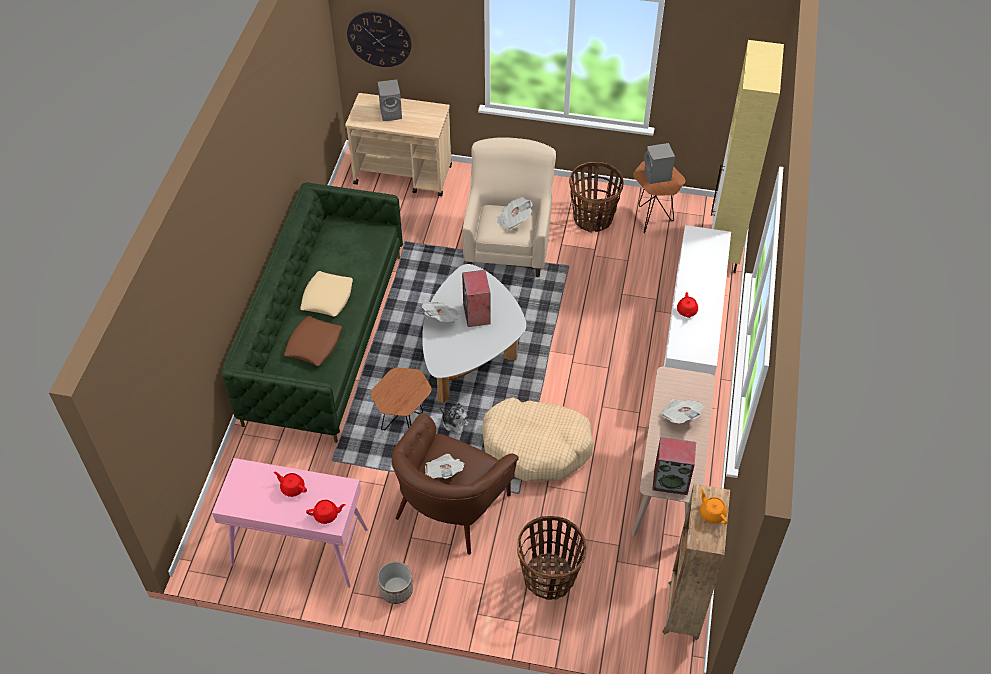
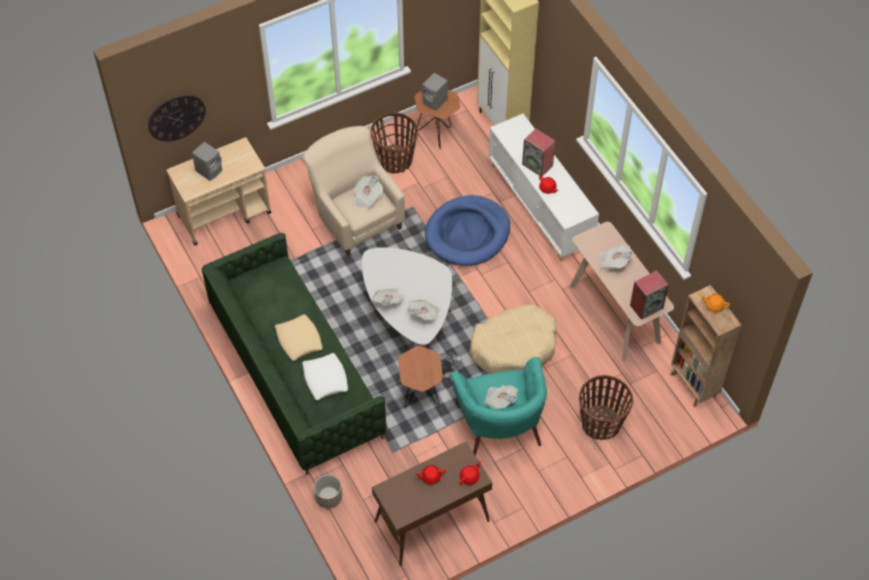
camera: 40 degrees left, 5 degrees up
(299, 547) = (431, 522): pink console table -> brown console table
(314, 344) = (325, 379): brown pillow -> white pillow
(396, 589) = (518, 500): planter -> planter (328, 497)
(451, 506) = (499, 424): brown armchair -> turquoise armchair
(462, 351) = (425, 314): none -> newspaper
(477, 314) = (409, 282): speaker -> speaker (538, 165)
(596, 319) = (467, 233): none -> blue dog bed

